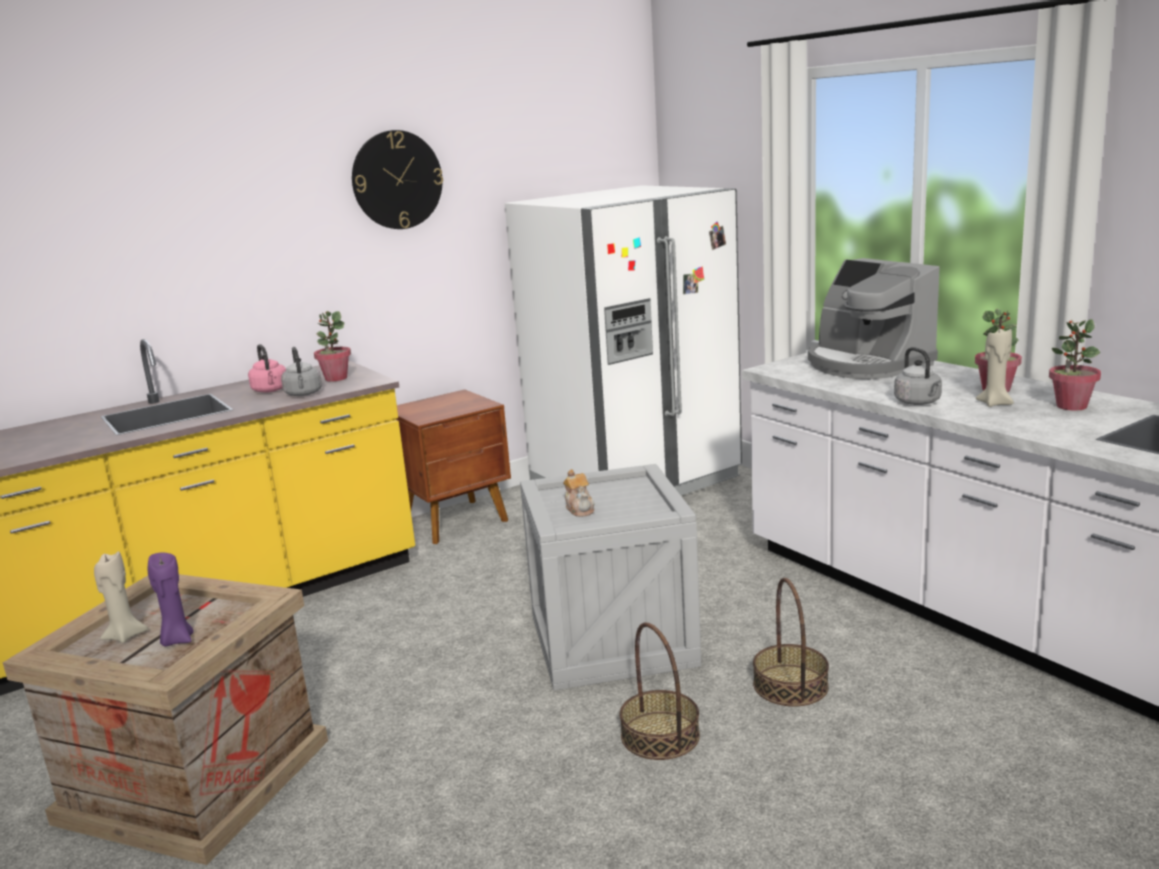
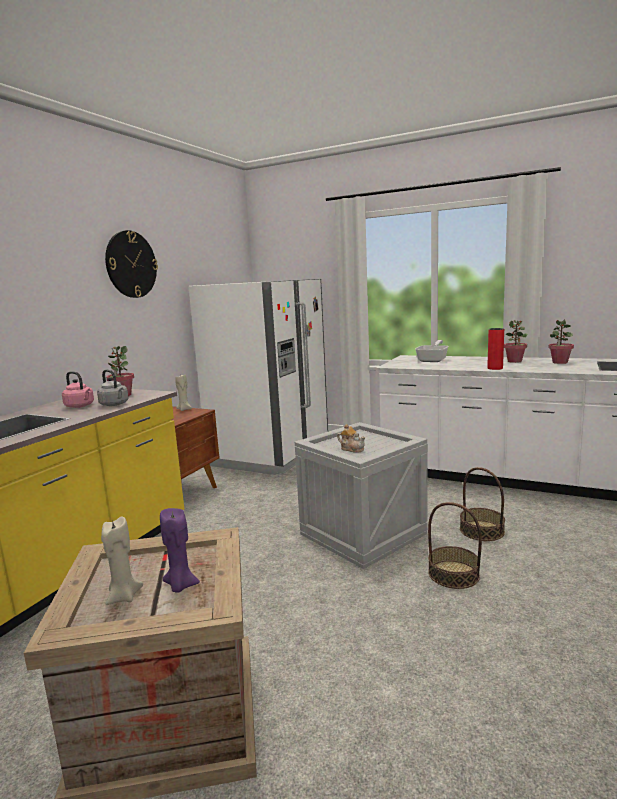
camera: 30 degrees left, 5 degrees down
(866, 364) = (433, 360): coffee machine -> frying pan
(919, 402) = (495, 368): grey kettle -> red vase
(995, 403) = (527, 365): beige candle -> beige candle (184, 409)

